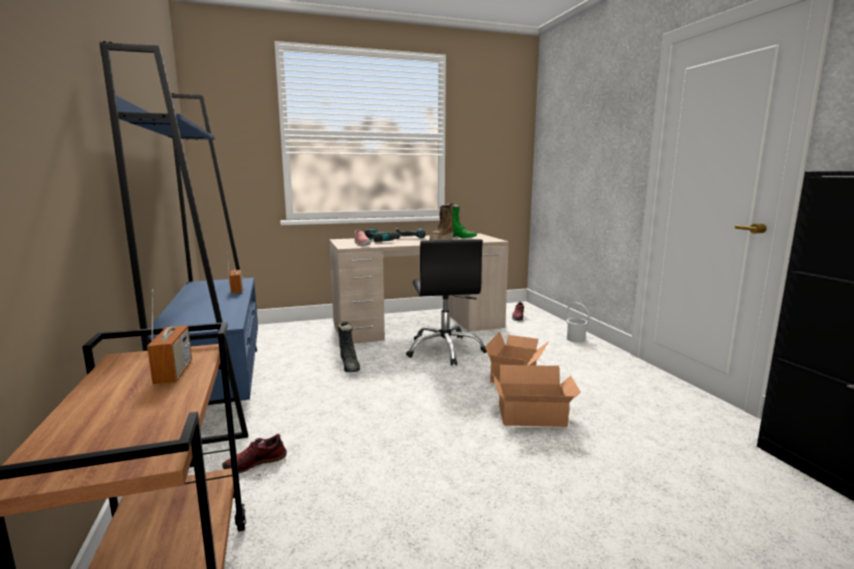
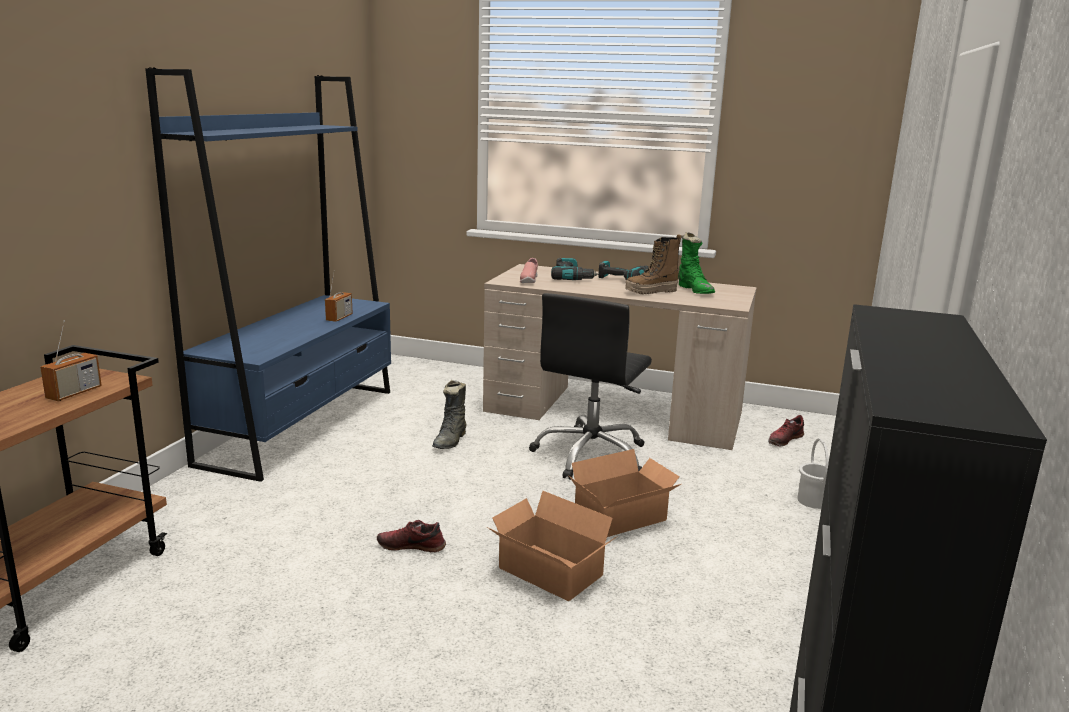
camera: 35 degrees right, 5 degrees up
(255, 462) = (235, 507): shoe -> shoe (412, 546)

